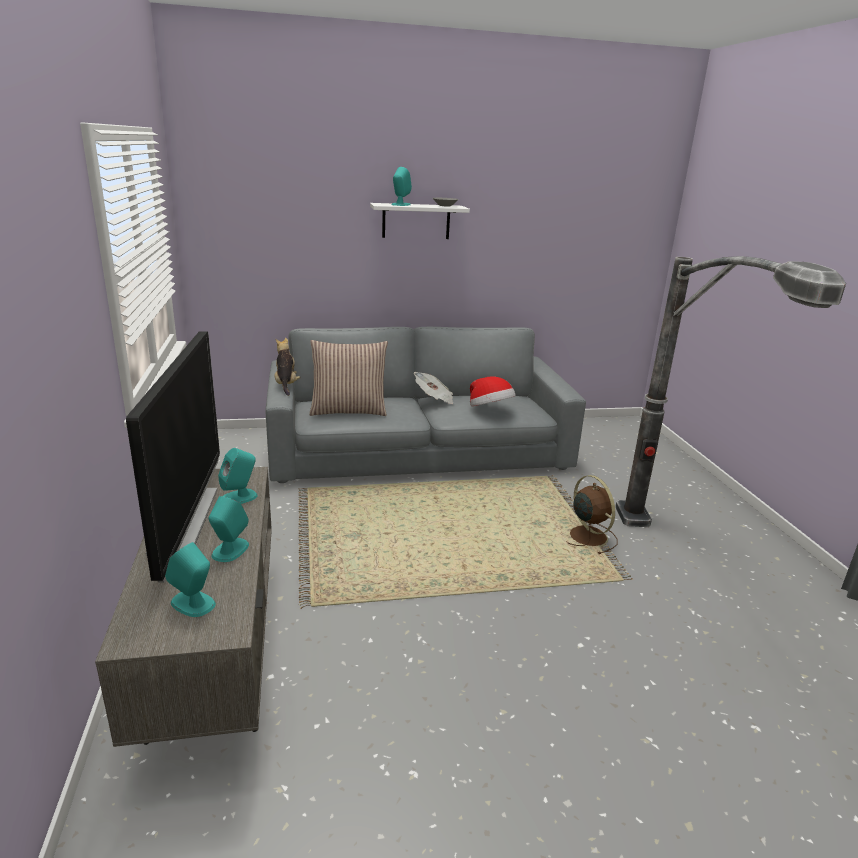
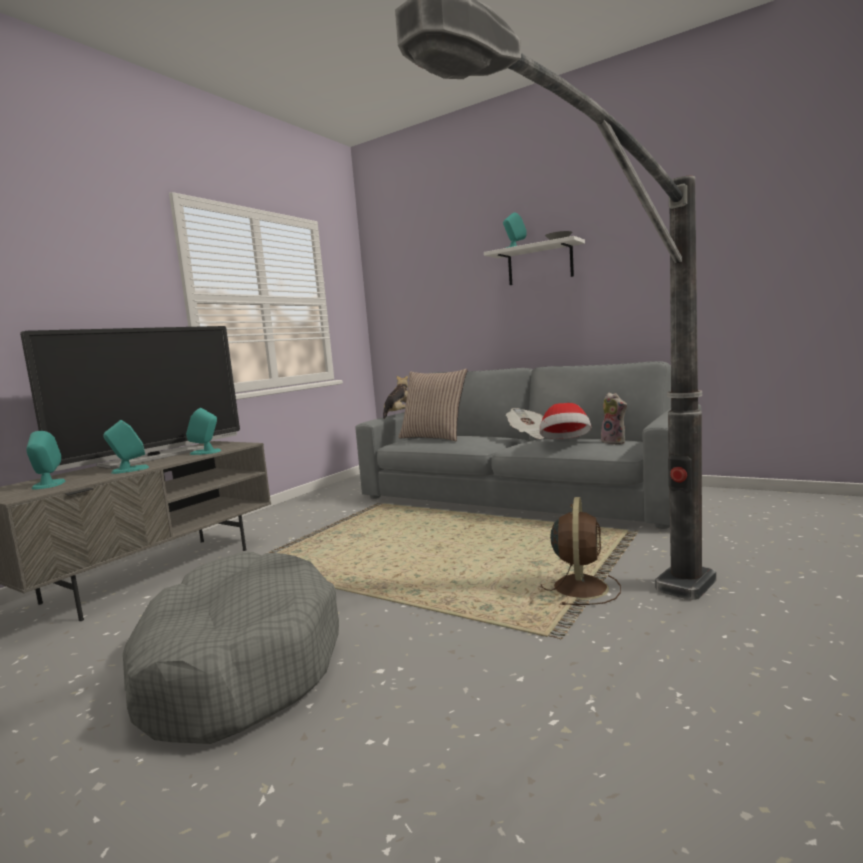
camera: 45 degrees right, 15 degrees down
(489, 688) = (237, 665): none -> grey dog bed
(519, 404) = (615, 442): none -> plush toy

